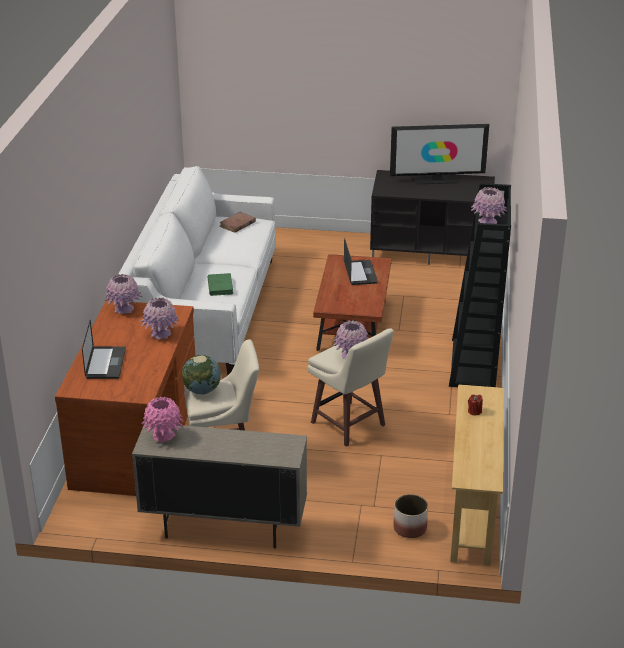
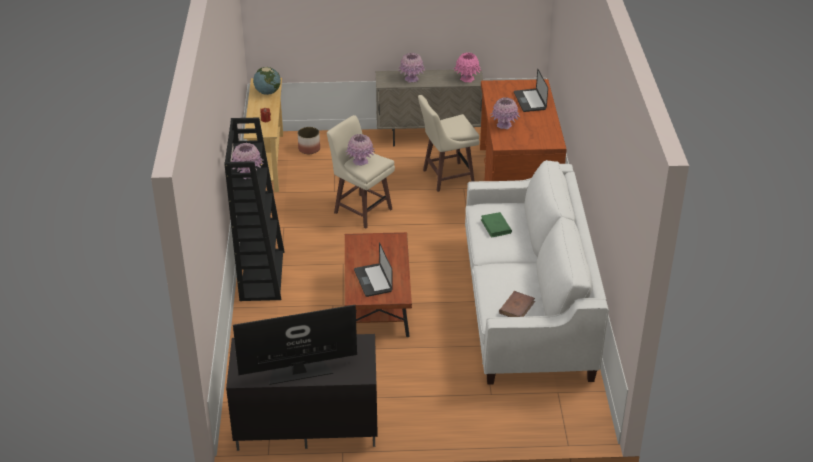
camera: 170 degrees right, 5 degrees up
(124, 309) = (545, 141): pink vase -> pink vase (411, 79)
(202, 390) = (462, 126): globe -> globe (267, 92)

